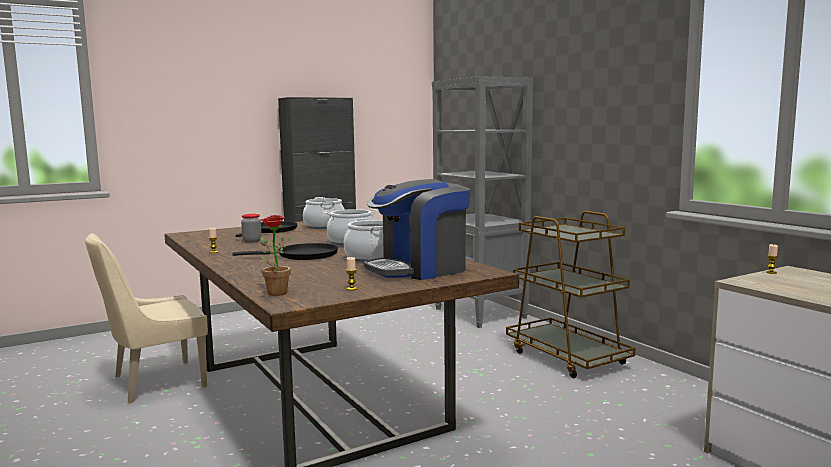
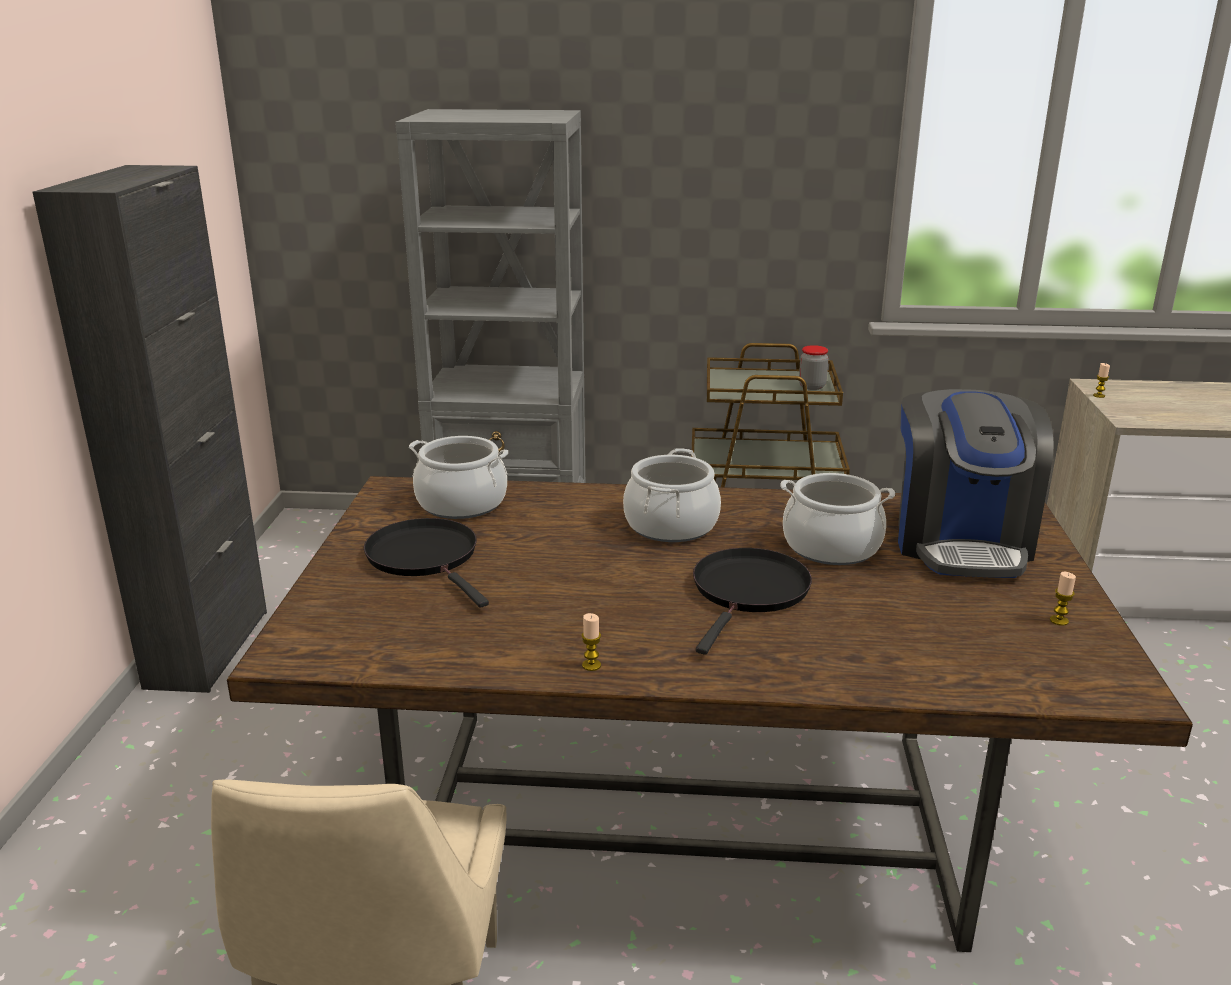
camera: 55 degrees left, 15 degrees up
(252, 241) = (522, 602): jar -> jar (812, 386)
(274, 292) = (1042, 686): potted plant -> none

